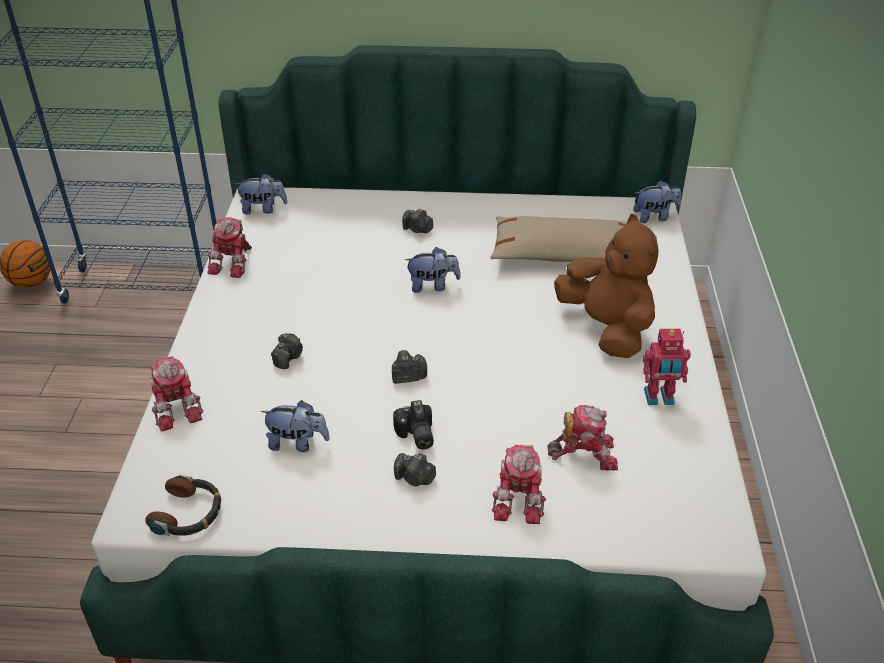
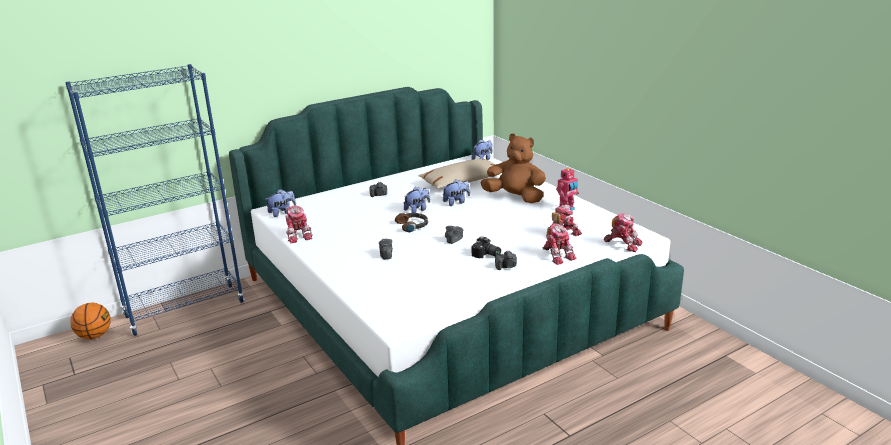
camera: 35 degrees left, 15 degrees down
(177, 406) = (355, 289): toy robot -> toy robot (623, 243)
(188, 513) = (422, 317): headphones -> headphones (413, 225)
(297, 443) = (437, 277): plush toy -> plush toy (456, 202)

